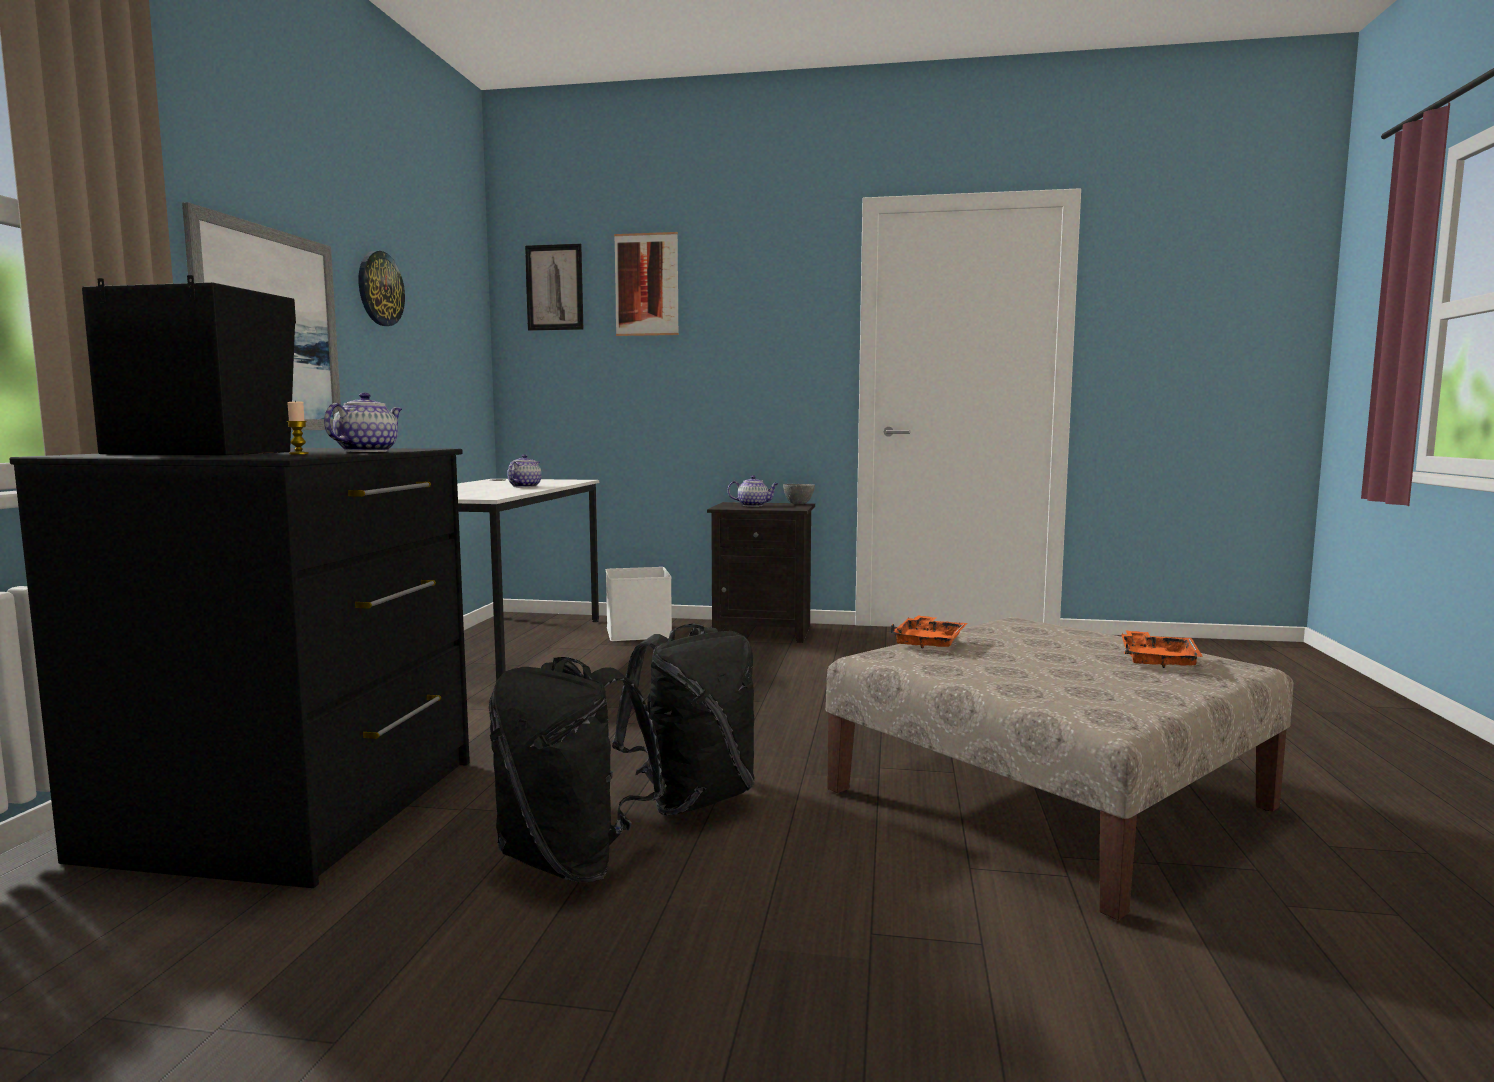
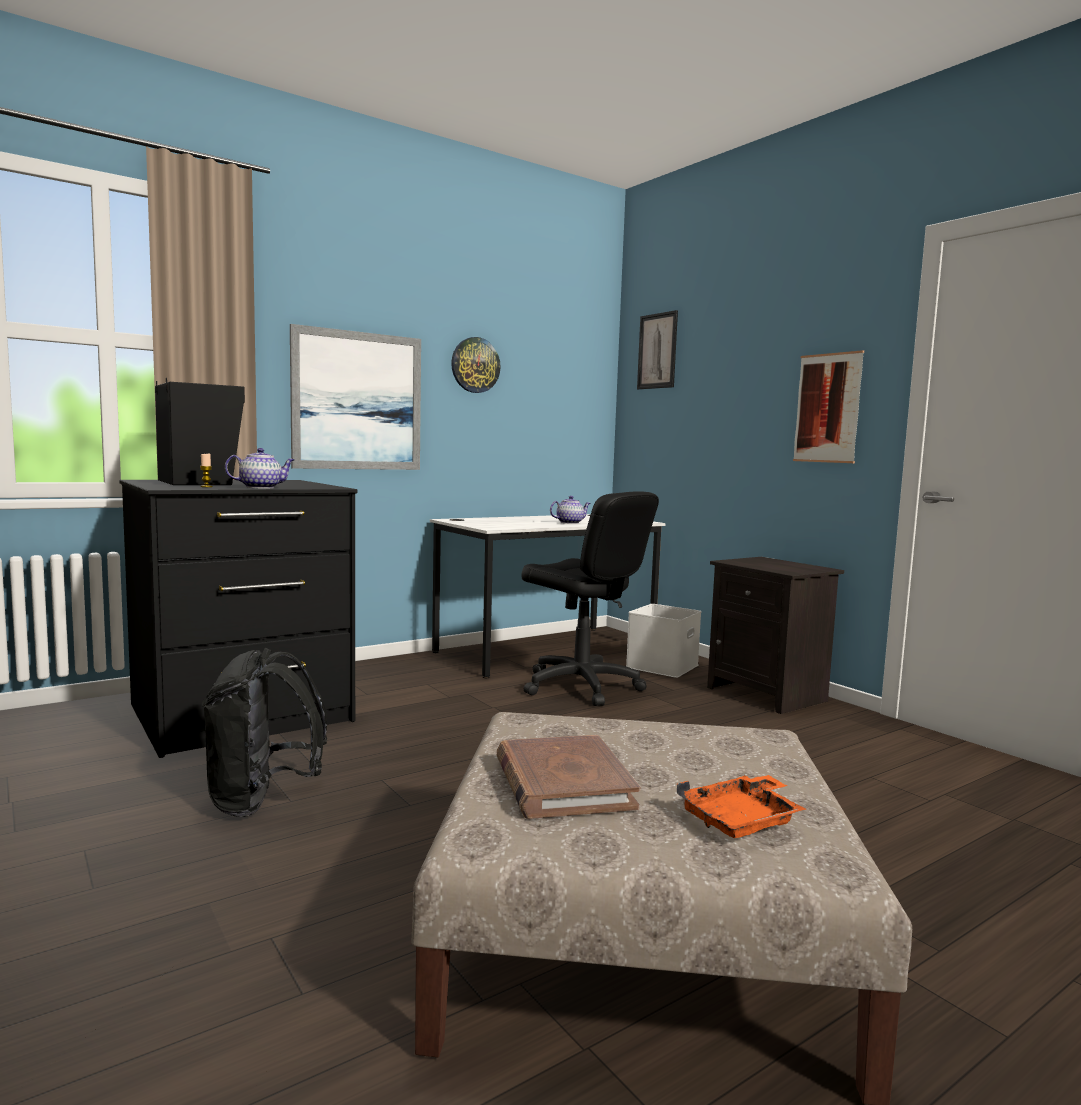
camera: 45 degrees right, 0 degrees up
(612, 666) = (581, 686): none -> black office chair
(646, 284) = (721, 343): picture -> picture (827, 408)
(692, 799) = (401, 797): black backpack -> none
(753, 505) = (768, 563): teapot -> none
(798, 504) = (820, 568): grey bowl -> none
(929, 643) = (591, 723): orange tray -> none
(1043, 675) = (562, 783): none -> brown book

